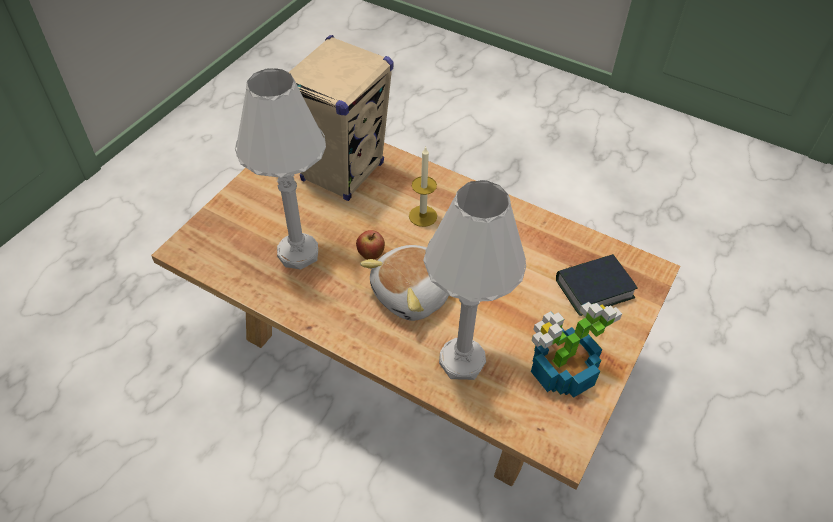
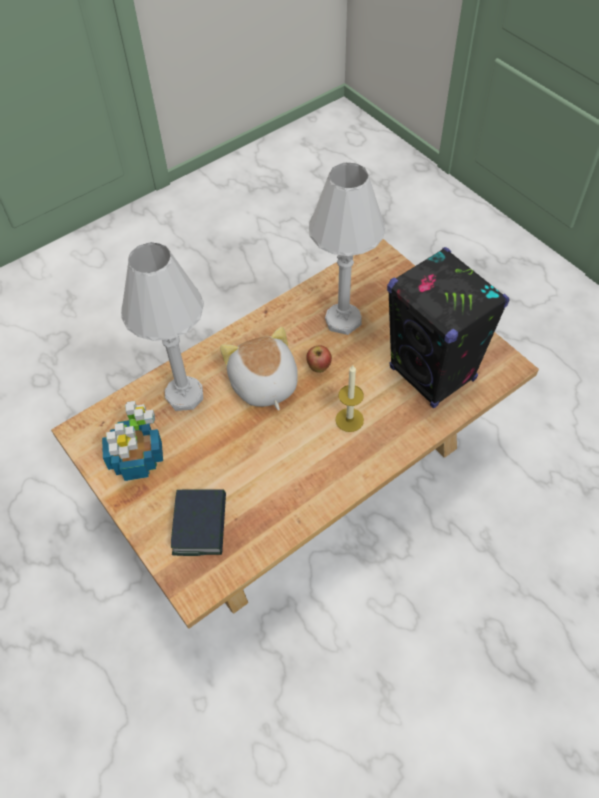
camera: 115 degrees right, 5 degrees up
(343, 172) = (432, 374): beige speaker -> black speaker

